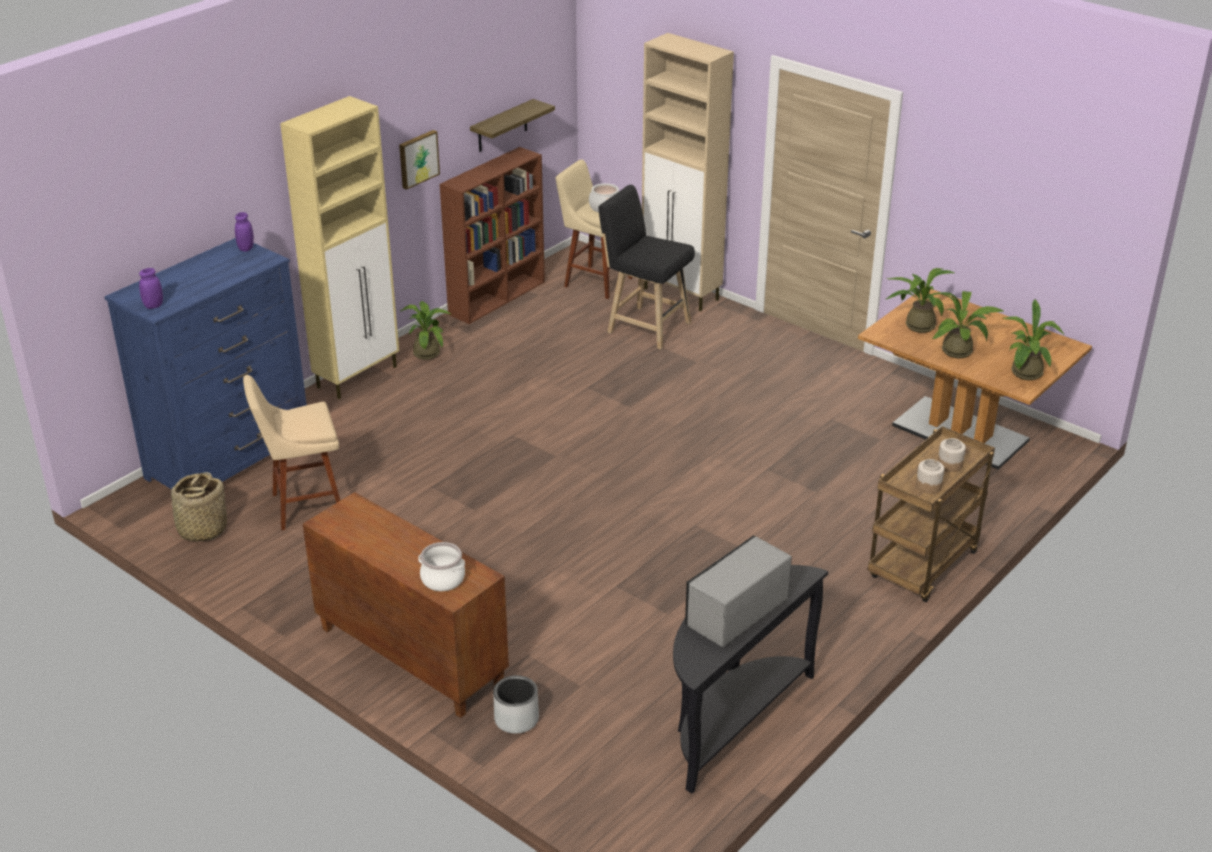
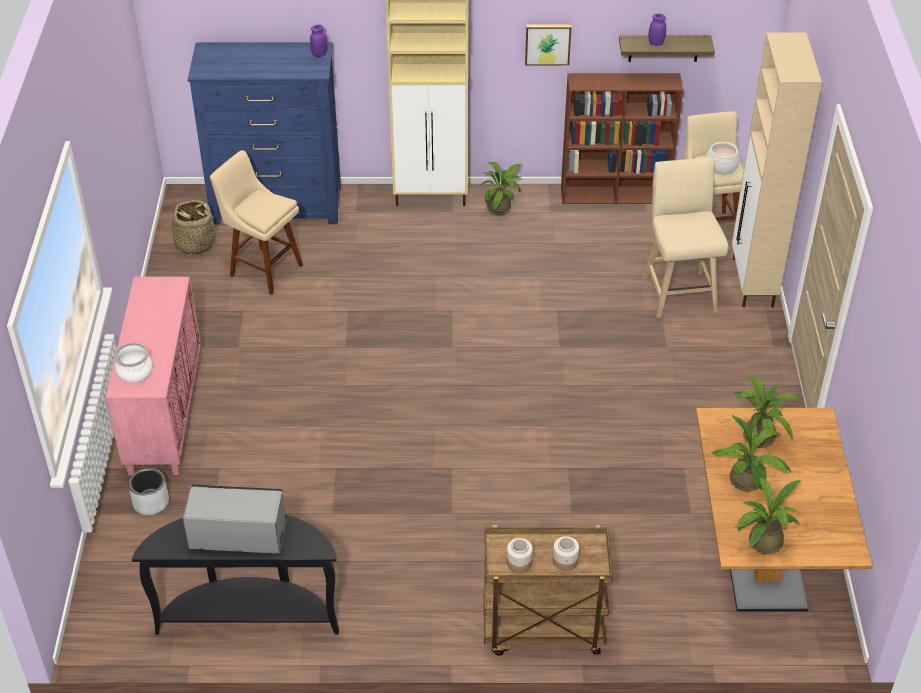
camera: 50 degrees right, 10 degrees up
(153, 305) = (205, 66): purple jar -> purple jar (656, 43)
(409, 656) = (164, 414): brown cabinet -> pink cabinet
(645, 327) = (678, 291): black stool -> beige stool

